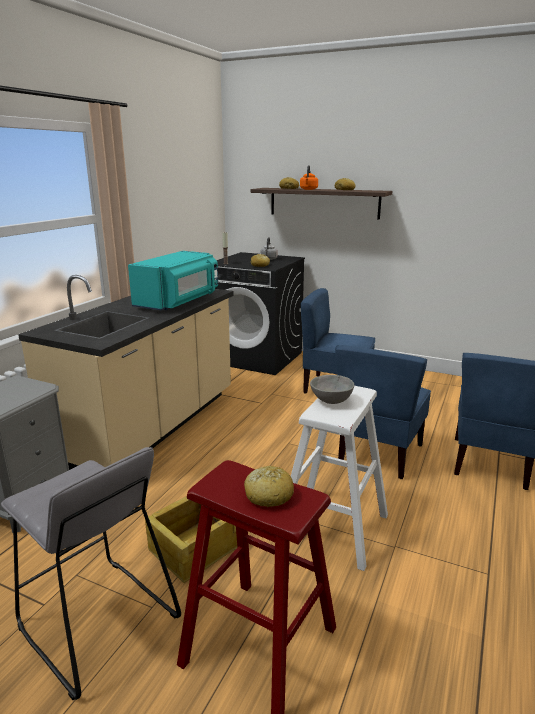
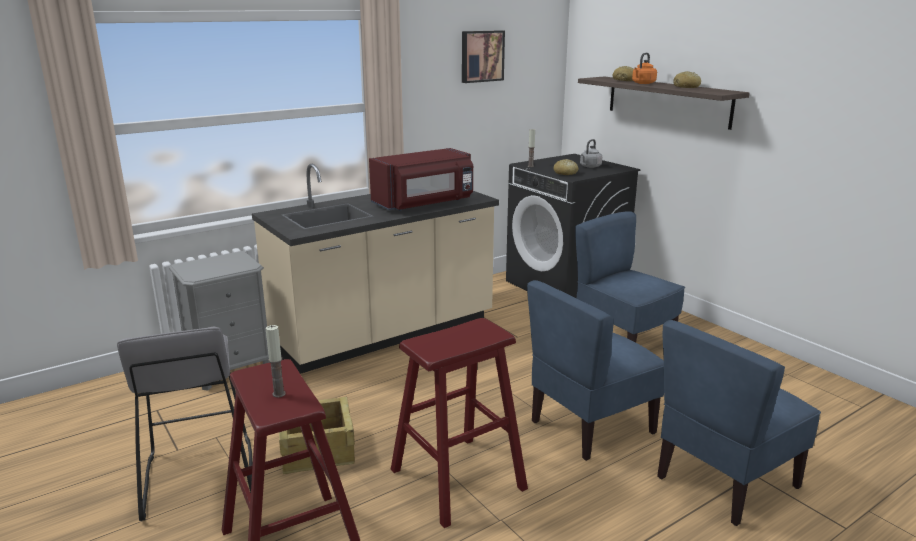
camera: 30 degrees right, 0 degrees up
(173, 171) = (481, 56): none -> picture
(179, 302) = (425, 204): turquoise microwave -> red microwave
(268, 495) = (279, 394): bread -> candle
(330, 401) = (450, 335): grey bowl -> none
(332, 527) = (457, 479): white stool -> red stool

